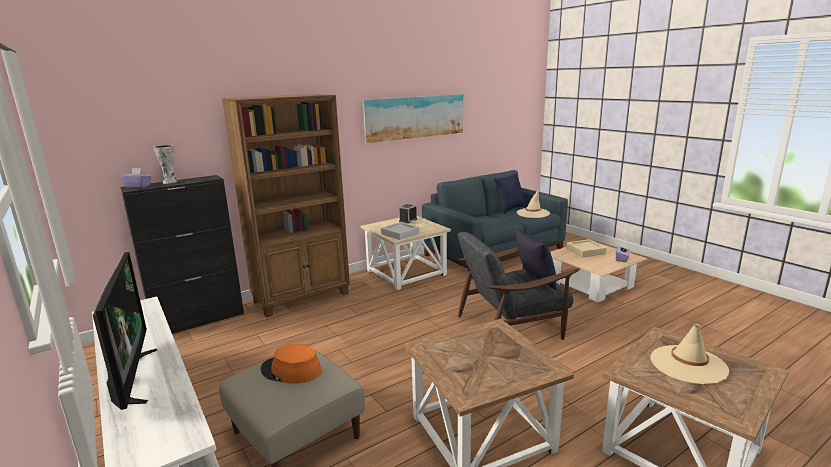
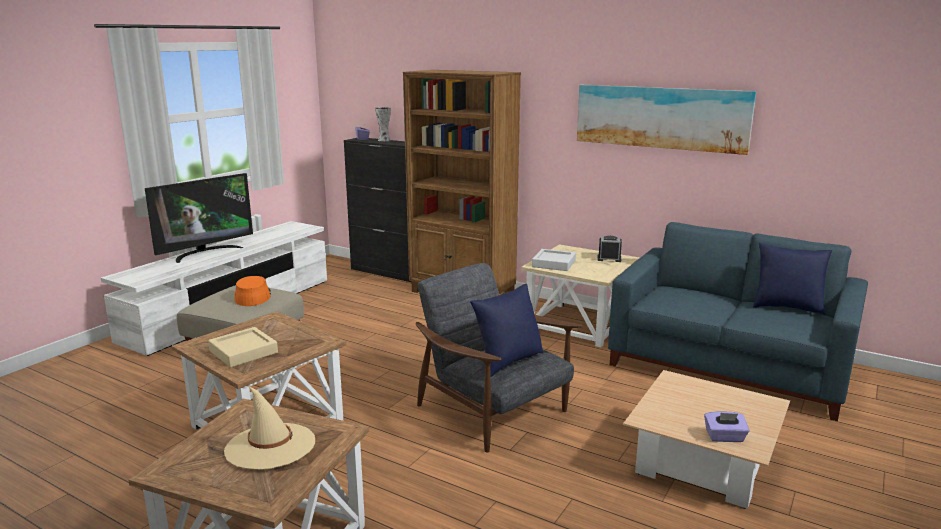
camera: 65 degrees right, 0 degrees up
(533, 213) = (785, 324): beige hat -> none
(585, 251) = (722, 402): beige tray -> beige tray (243, 352)

